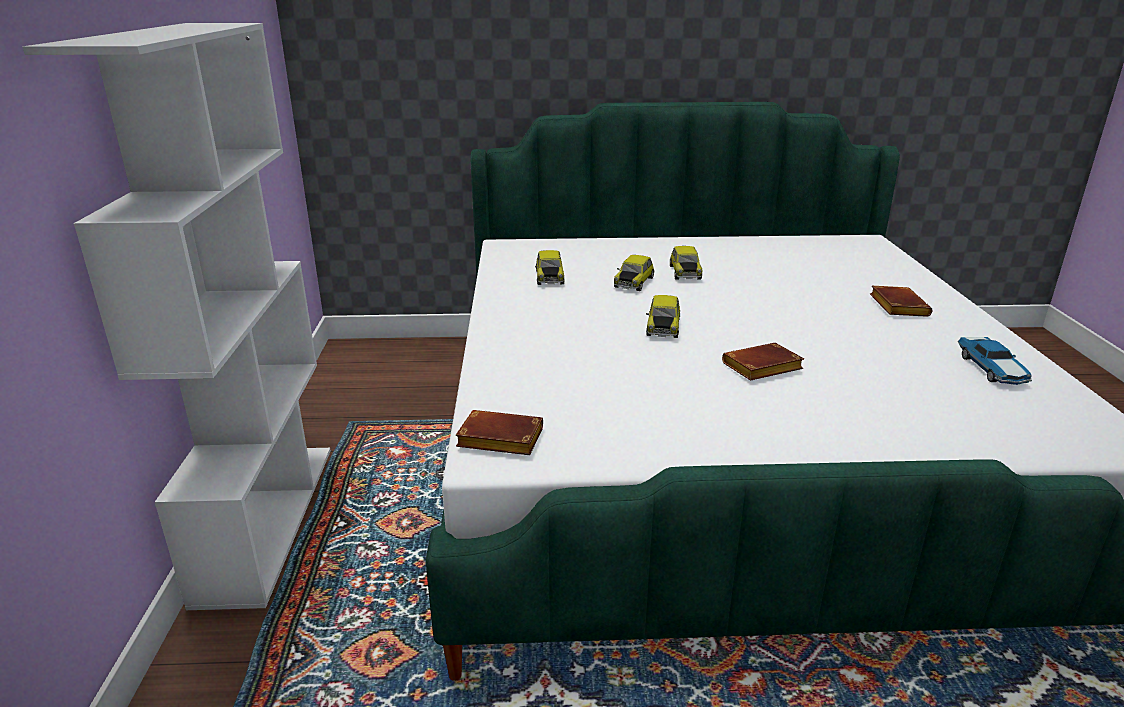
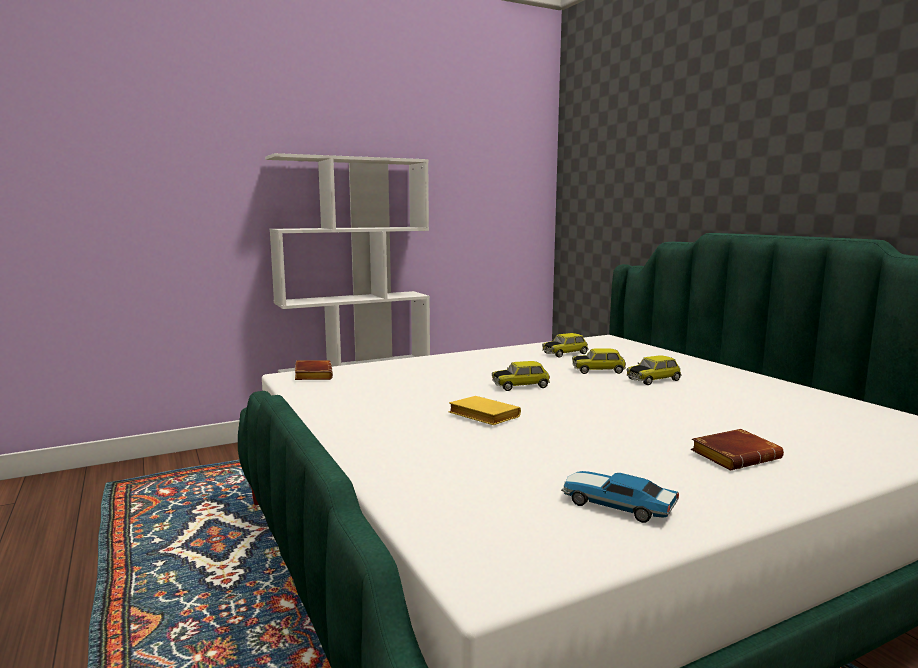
camera: 65 degrees right, 15 degrees down
(761, 369) = (481, 416): brown book -> yellow book
(992, 369) = (615, 505): toy car -> toy car turned 60 degrees clockwise

